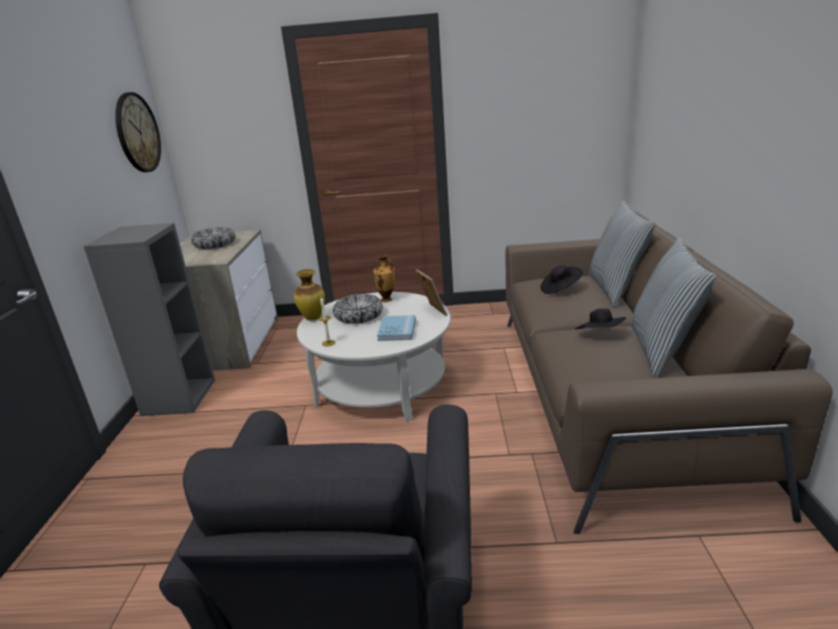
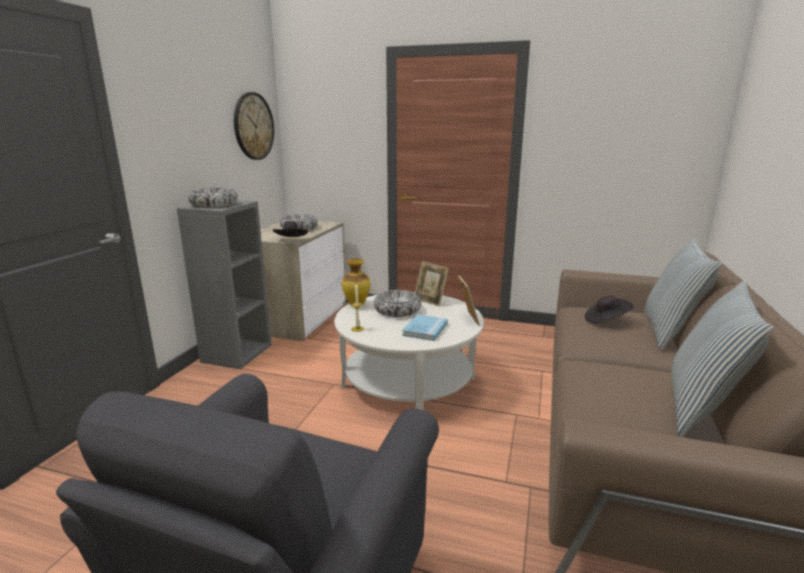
camera: 15 degrees right, 5 degrees down
(126, 235) = (214, 204): none -> bowl
(387, 300) = (430, 301): vase -> picture frame
(600, 335) = (631, 375): black hat -> black hat (291, 240)

